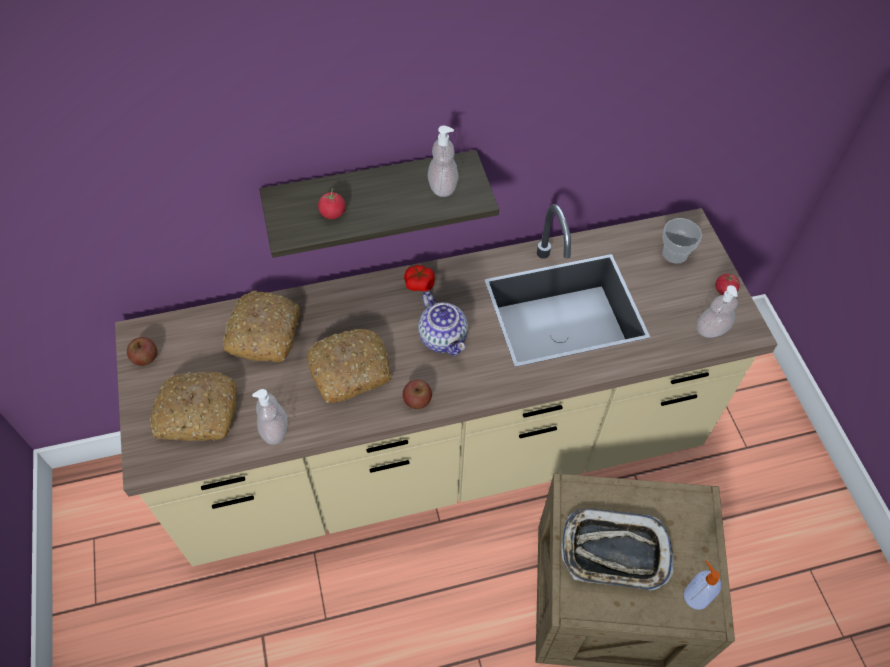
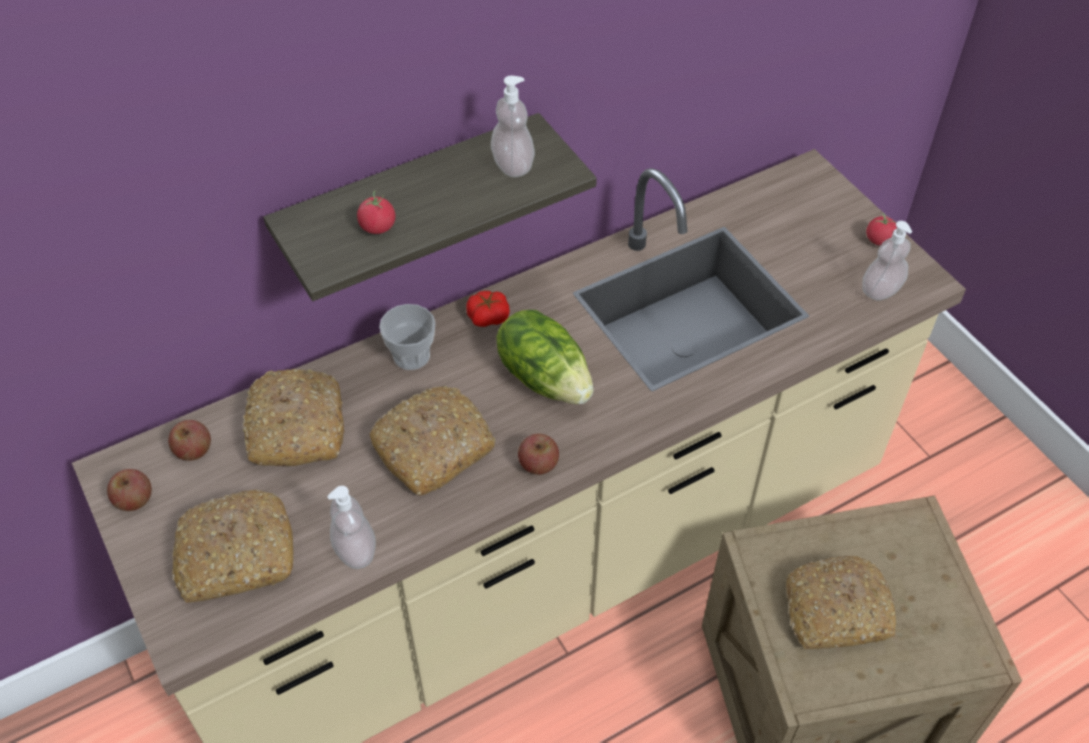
camera: 15 degrees left, 5 degrees down
(193, 332) = (193, 450): none -> apple
(444, 338) = (545, 377): teapot -> lettuce
(614, 553) = (835, 612): tray -> bread
(674, 253) = (802, 209): cup -> cup (411, 356)
(695, 595) = (954, 638): soap dispenser -> none

